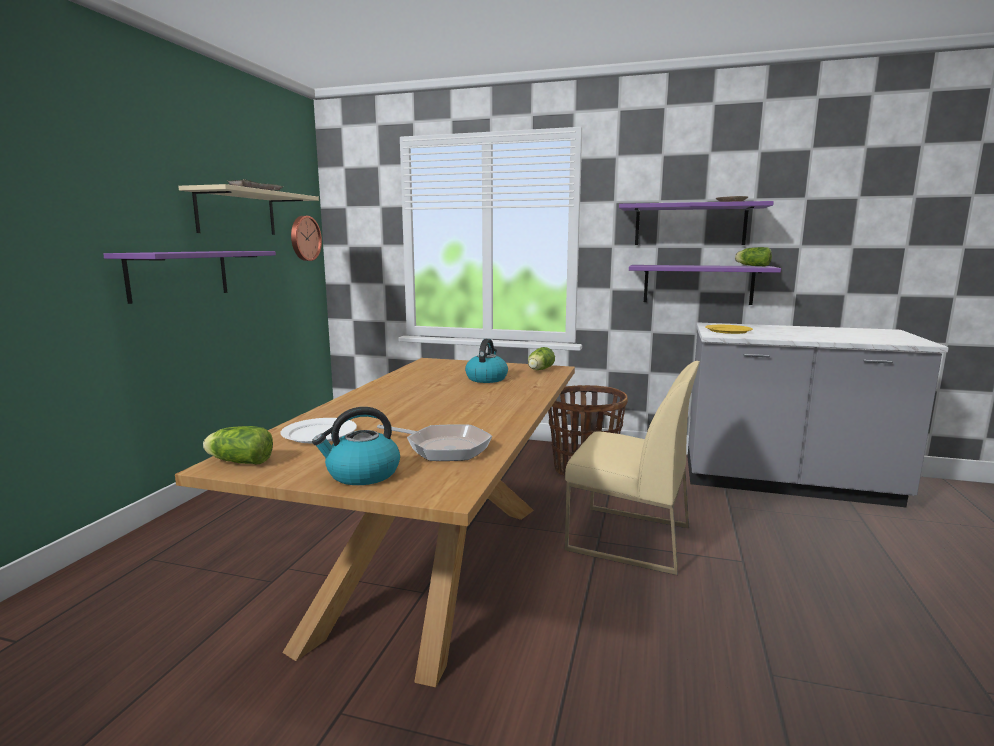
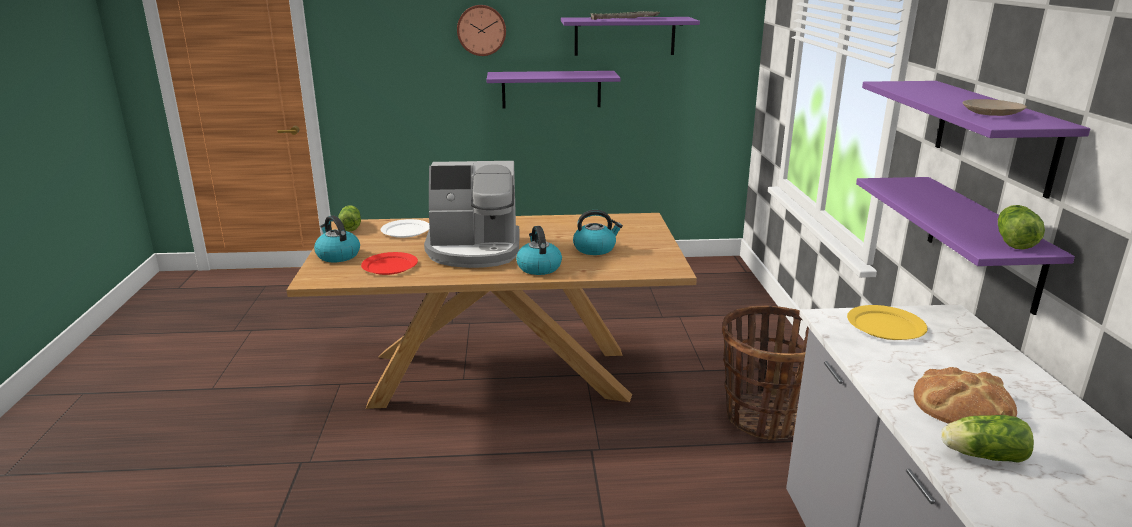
camera: 70 degrees right, 10 degrees up
(236, 213) = (624, 36): beige shelf -> purple shelf
(304, 238) = (723, 57): wall clock -> wall clock (481, 30)
(439, 411) = (474, 250): none -> coffee machine
(443, 447) = (390, 266): frying pan -> red plate
(514, 396) = (538, 267): none -> kettle
(539, 370) = (656, 264): lettuce -> lettuce (980, 455)
(627, 538) = (609, 467): beige chair -> none
(821, 334) = (963, 405): none -> bread

